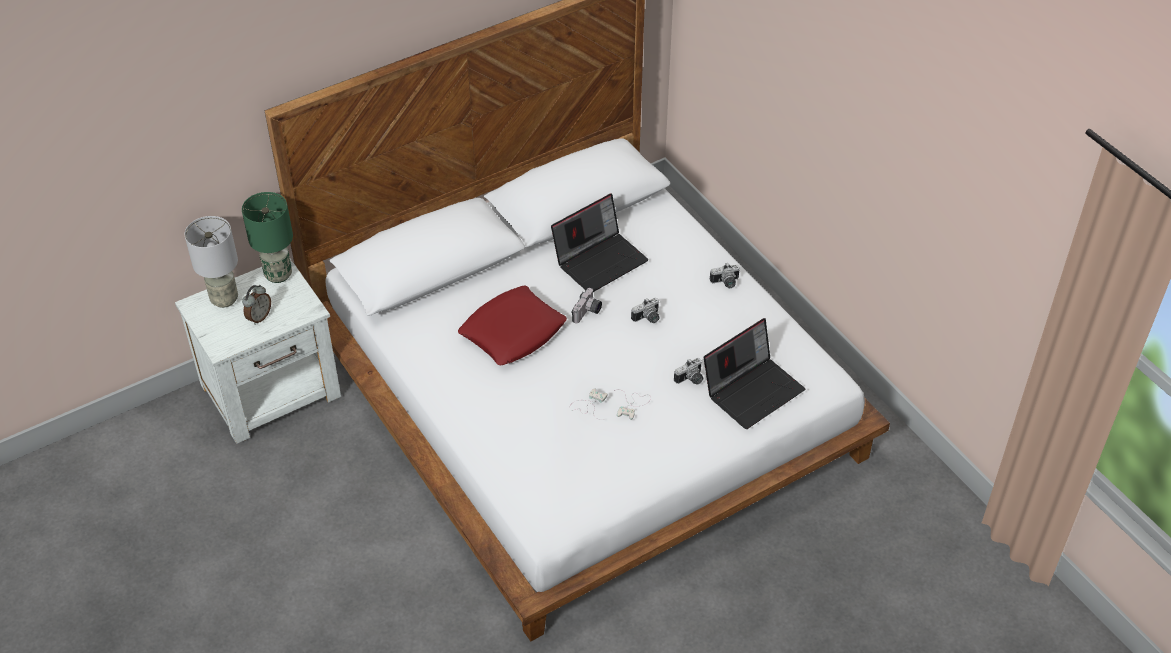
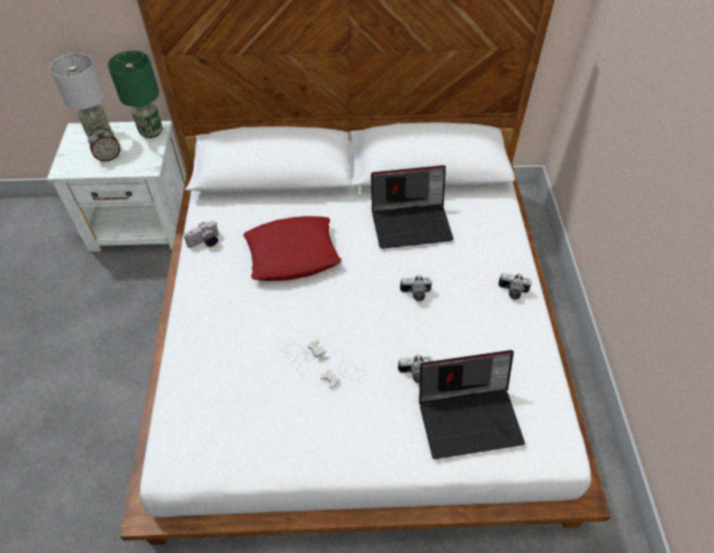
camera: 30 degrees right, 5 degrees up
(588, 313) = (366, 265): camera -> camera (205, 243)

